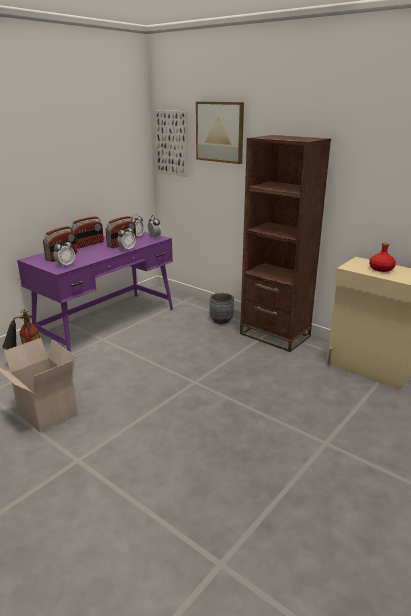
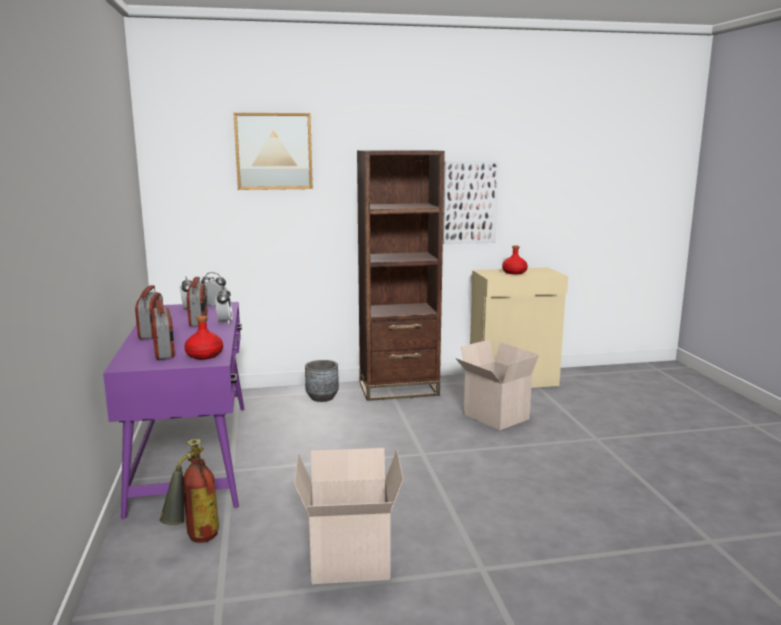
camera: 50 degrees left, 10 degrees down
(65, 265) = (204, 355): alarm clock -> red bottle
(172, 143) = (185, 172): picture -> picture (470, 202)
(290, 385) = (494, 417): none -> cardboard box

